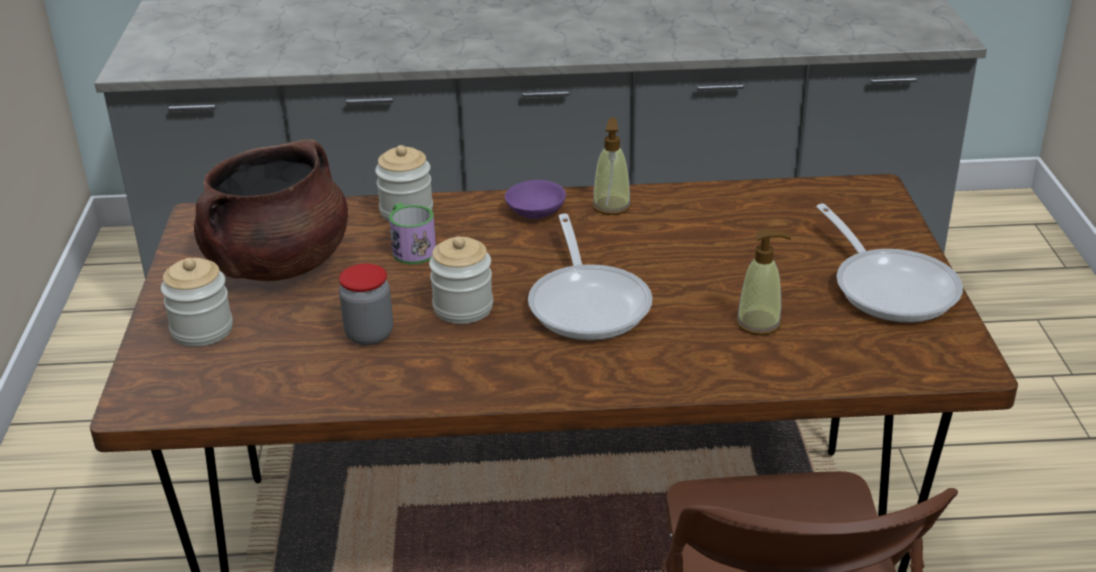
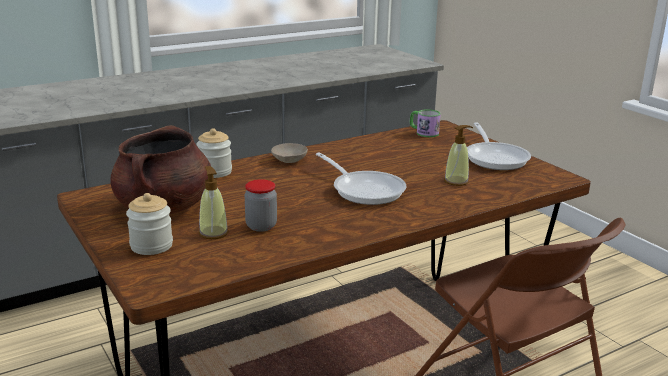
camera: 30 degrees left, 10 degrees down
(411, 248) = (238, 186): mug -> mug (423, 132)
(463, 308) = (300, 204): jar -> none
(538, 211) = (290, 160): purple bowl -> beige bowl
(611, 206) = (326, 151): soap dispenser -> soap dispenser (213, 233)
(890, 287) = (495, 158): frying pan -> frying pan turned 45 degrees clockwise

